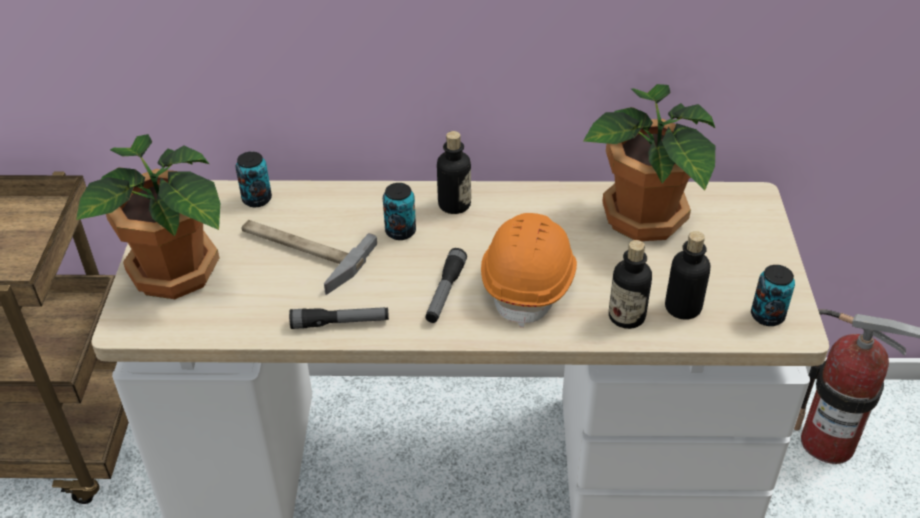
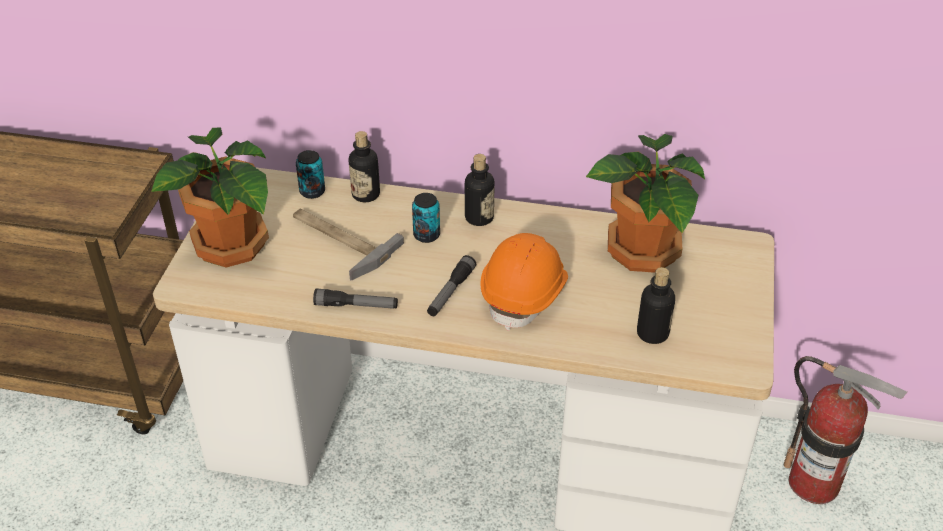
camera: 10 degrees right, 0 degrees up
(626, 316) = (600, 334): bottle -> bottle (366, 194)
(767, 316) = (725, 351): can -> none

